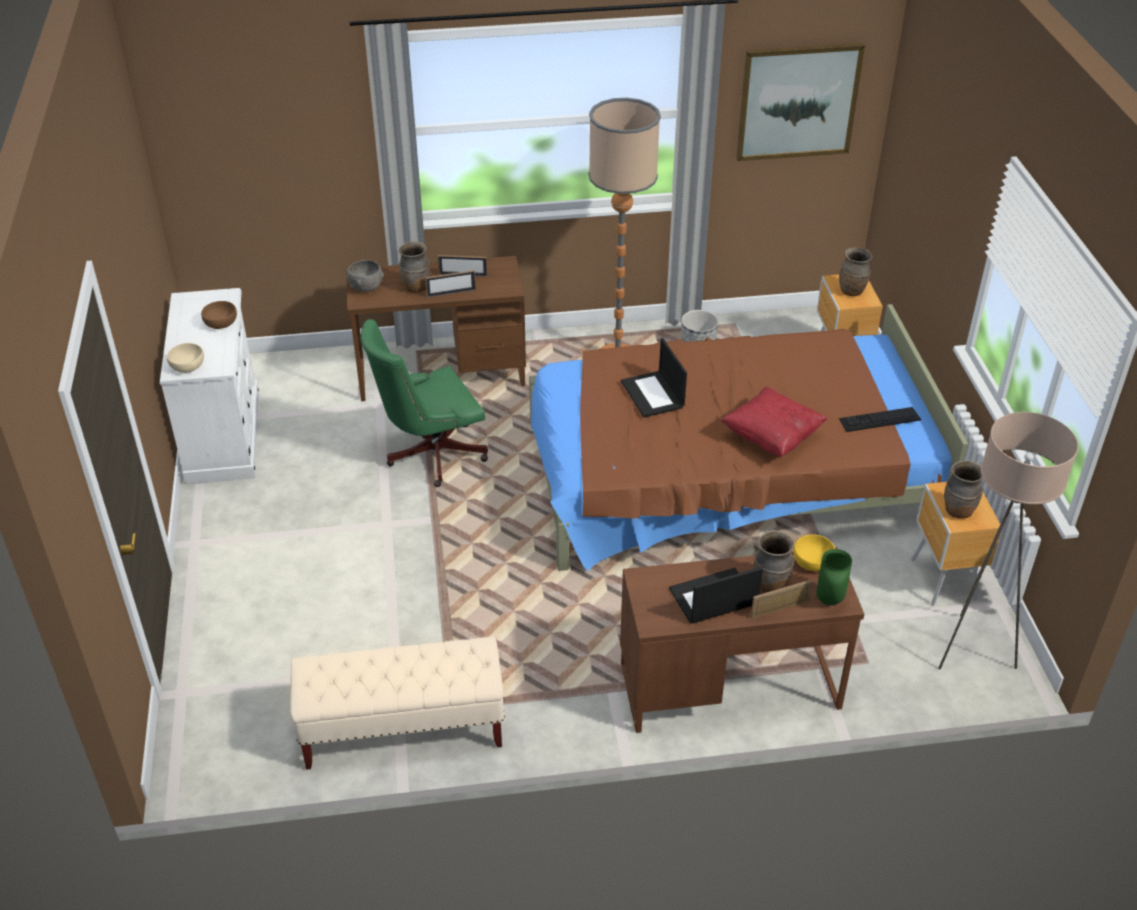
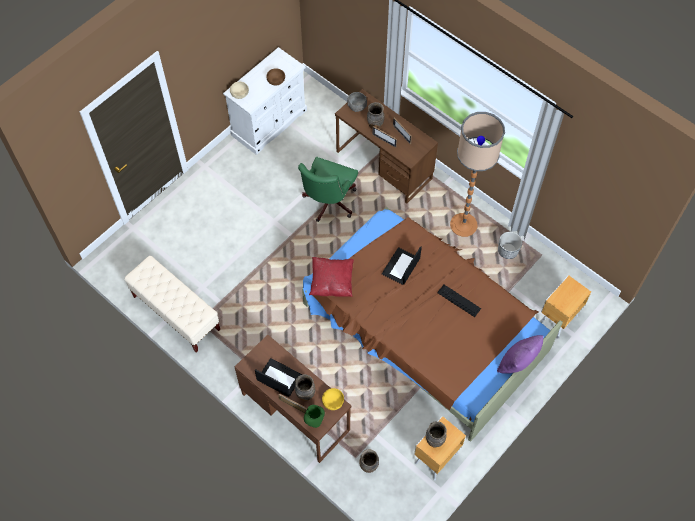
camera: 50 degrees right, 20 degrees up
(429, 454) = (328, 203): green office chair -> green office chair turned 90 degrees counterclockwise
(771, 437) = (416, 333): red pillow -> red pillow (332, 282)
(798, 102) = (604, 184): picture -> none
(852, 291) = (567, 296): brown vase -> brown vase (369, 466)
(879, 419) = (473, 369): keyboard -> keyboard (459, 300)
(905, 380) = (517, 363): none -> purple pillow
(972, 650) = (400, 495): beige floor lamp -> none

